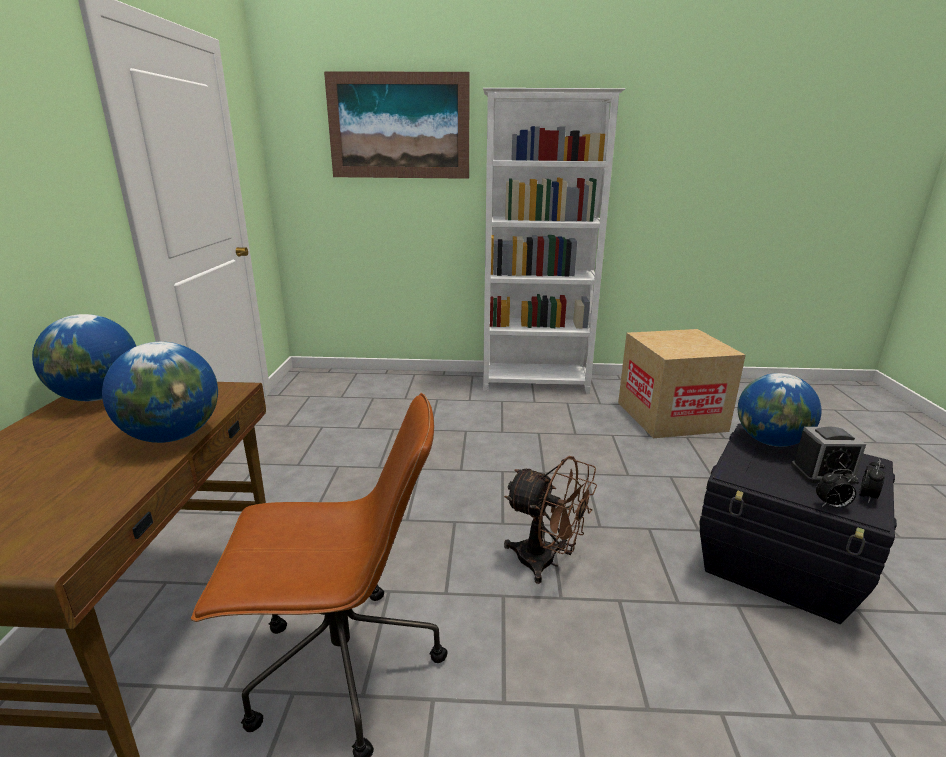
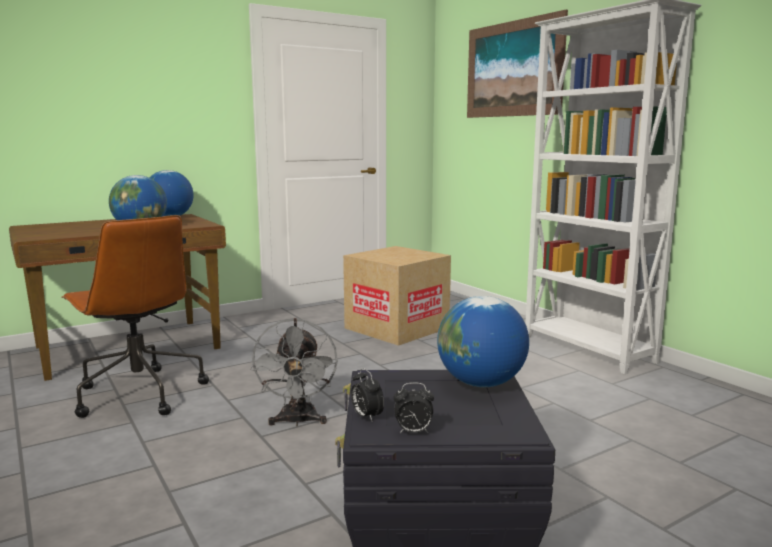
camera: 55 degrees right, 10 degrees down
(546, 562) = (297, 421): brown fan -> grey fan
(670, 416) = (666, 422): cardboard box -> cardboard box (396, 328)
(823, 473) = (440, 410): alarm clock -> none

